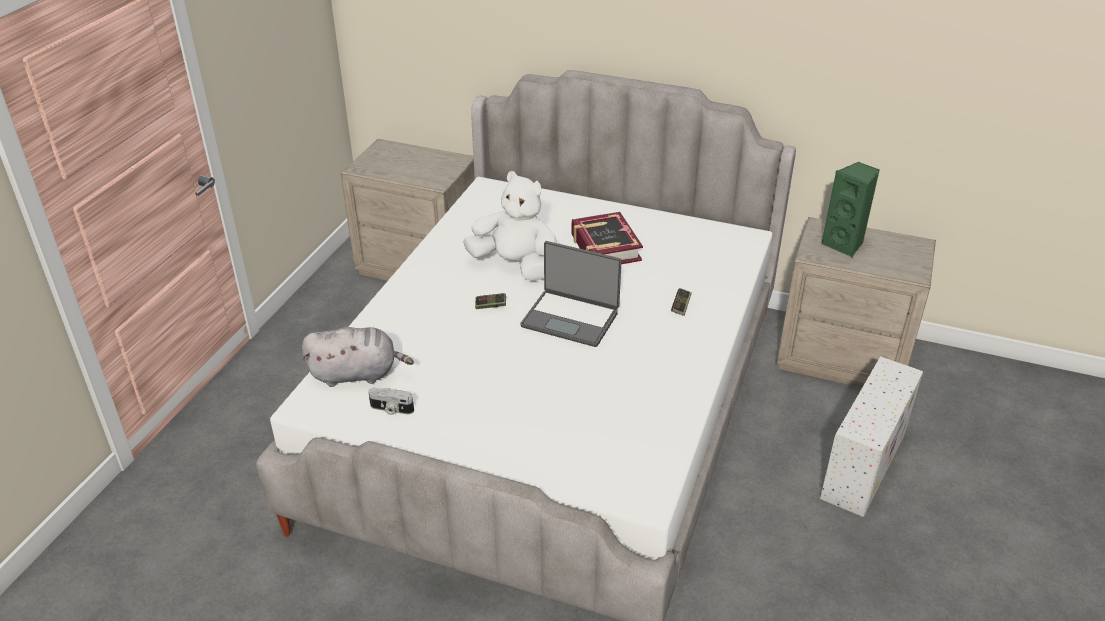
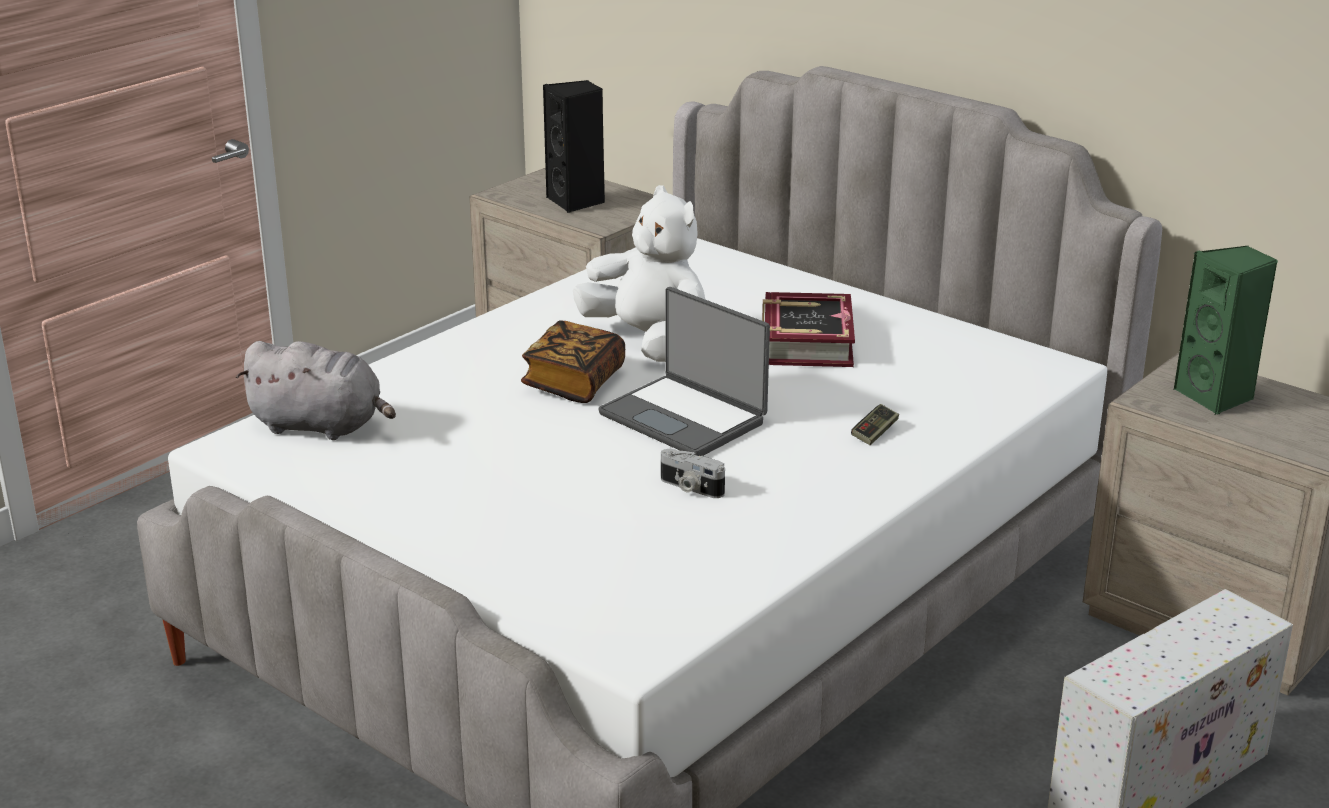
camera: 20 degrees right, 10 degrees down
(391, 409) = (337, 474): camera -> camera (690, 488)
(411, 166) = (577, 201): none -> black speaker
(490, 306) = (574, 382): game controller -> book

